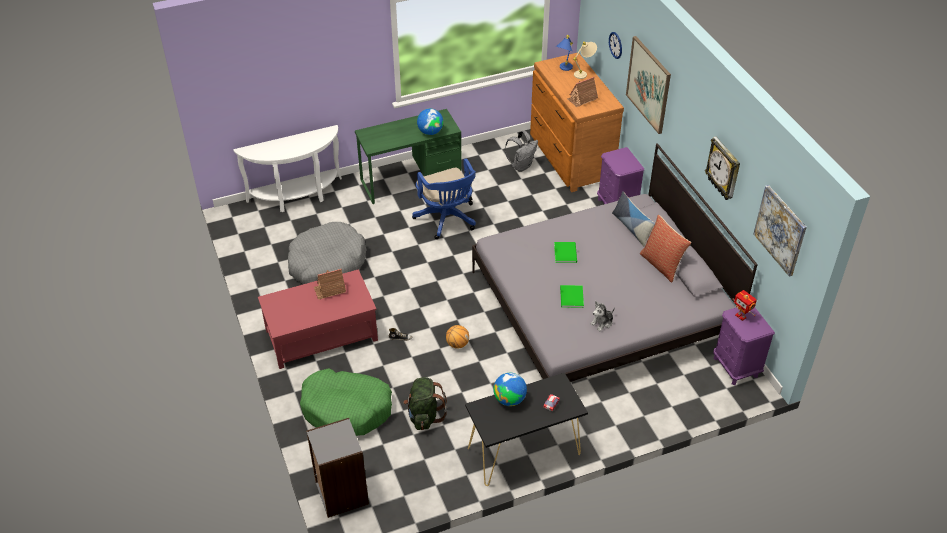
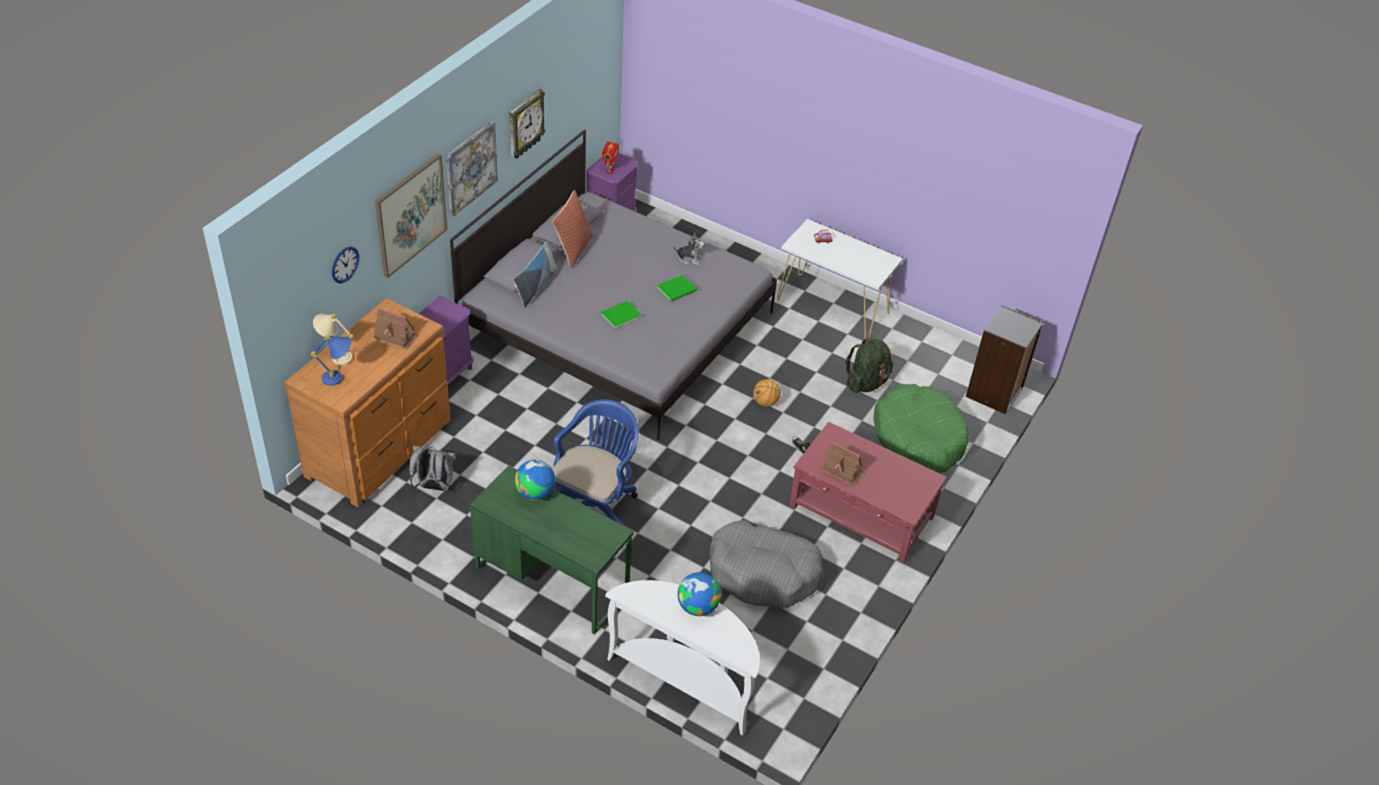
camera: 130 degrees left, 0 degrees up
(509, 399) = (844, 264): globe -> globe (697, 607)
(523, 451) = (833, 306): black console table -> white console table
(780, 230) = (588, 71): picture -> picture (470, 167)

